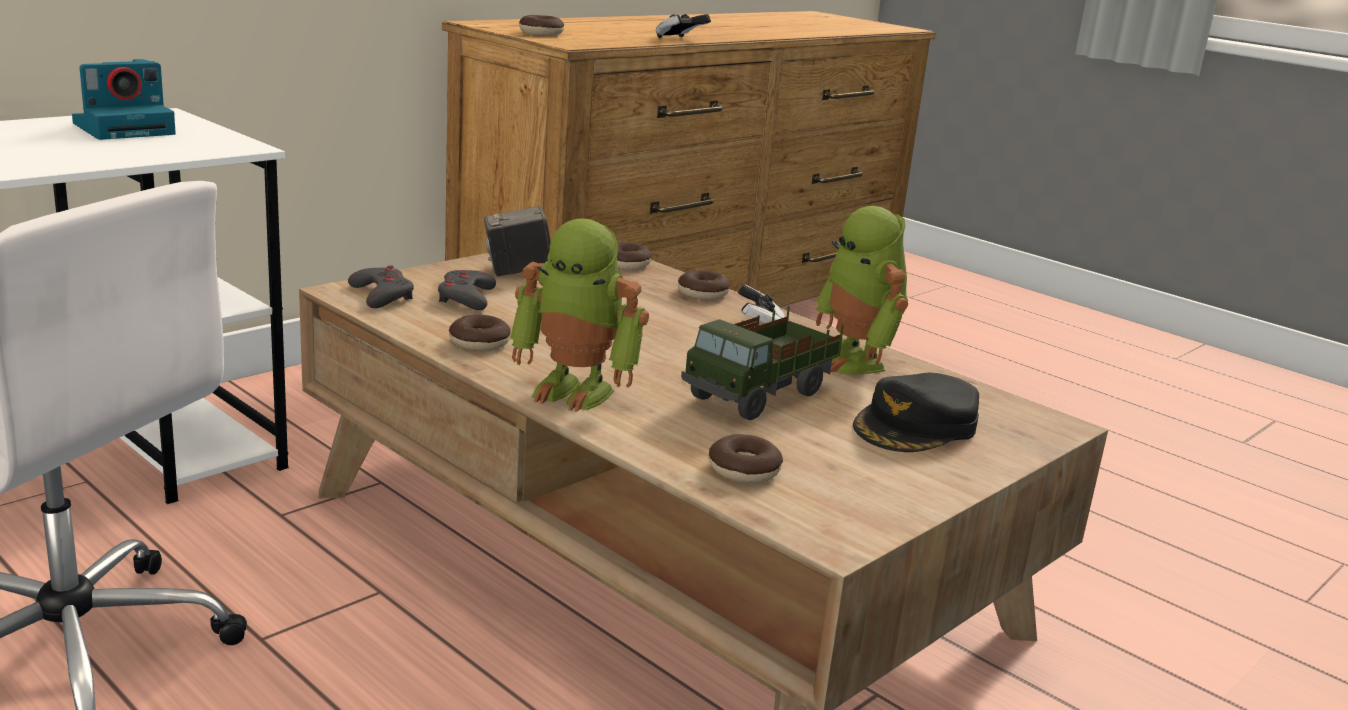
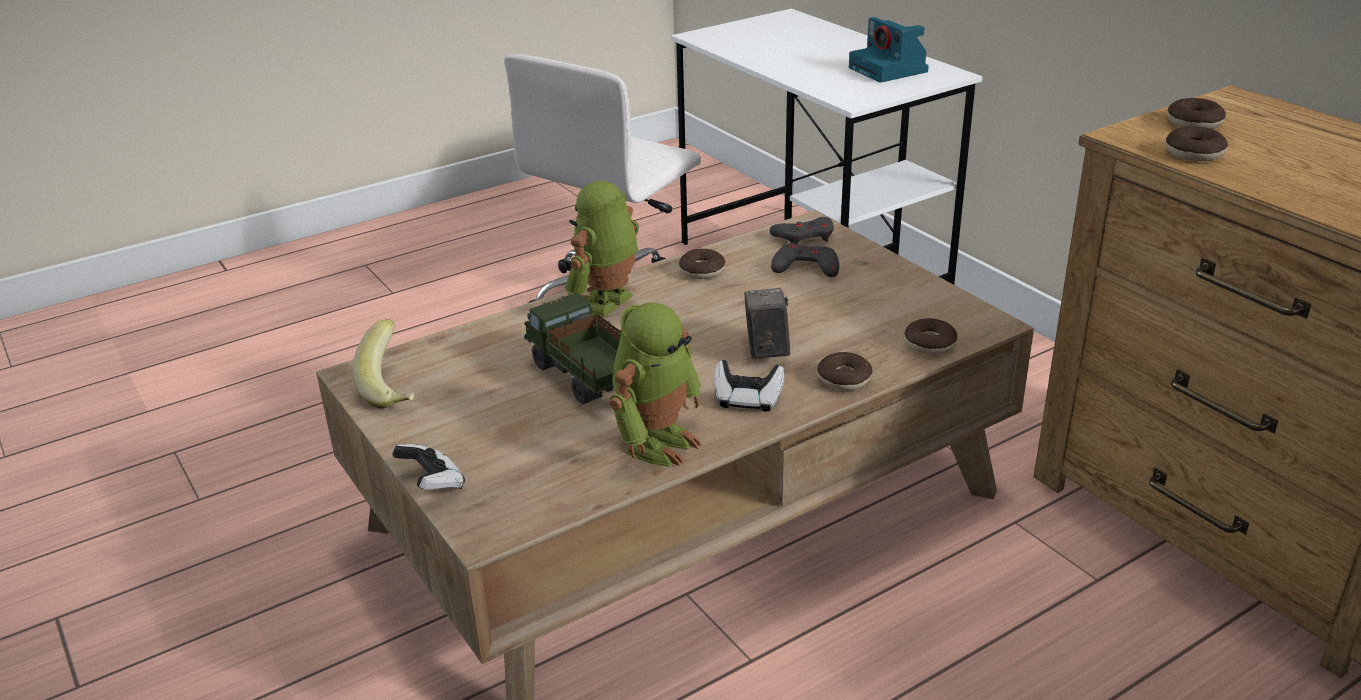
camera: 105 degrees right, 10 degrees up
(518, 272) = (883, 289): camera -> camera (766, 350)
(680, 39) = (1290, 196): game controller -> game controller (432, 484)
(744, 470) = (460, 354): donut -> donut (1194, 153)
(850, 504) = (395, 388): none -> banana
(855, 361) = (657, 441): toy robot -> toy robot turned 135 degrees clockwise
(916, 426) = (506, 445): black cap -> none

